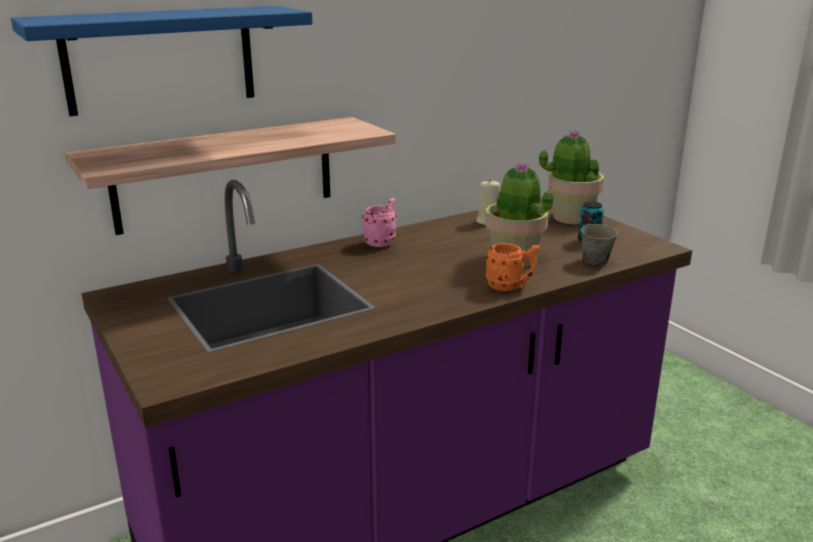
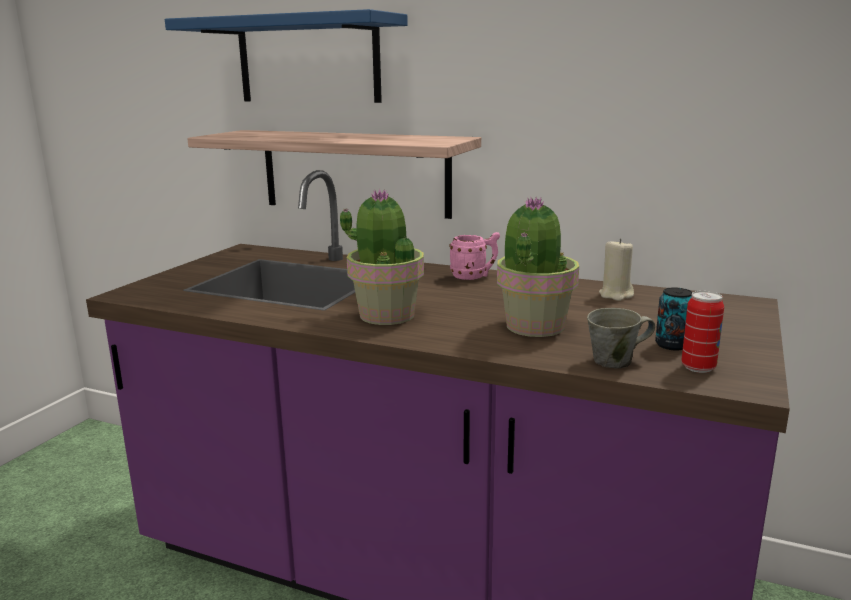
camera: 55 degrees right, 5 degrees down
(510, 287) = (455, 341): orange mug -> none
(571, 217) = (726, 322): potted plant -> potted plant (386, 315)
(626, 247) = (698, 367): none -> can

